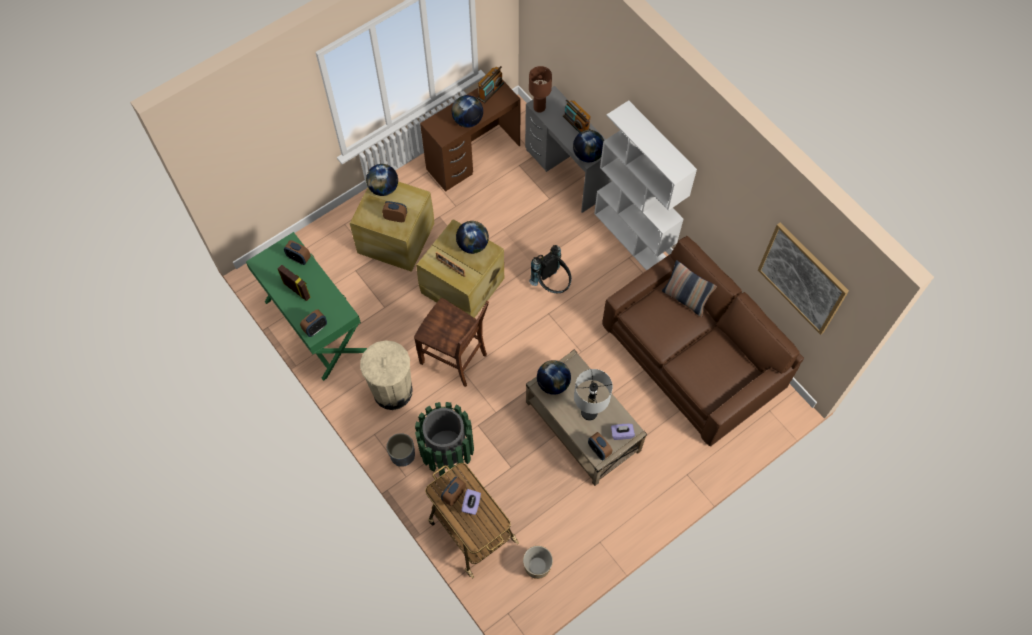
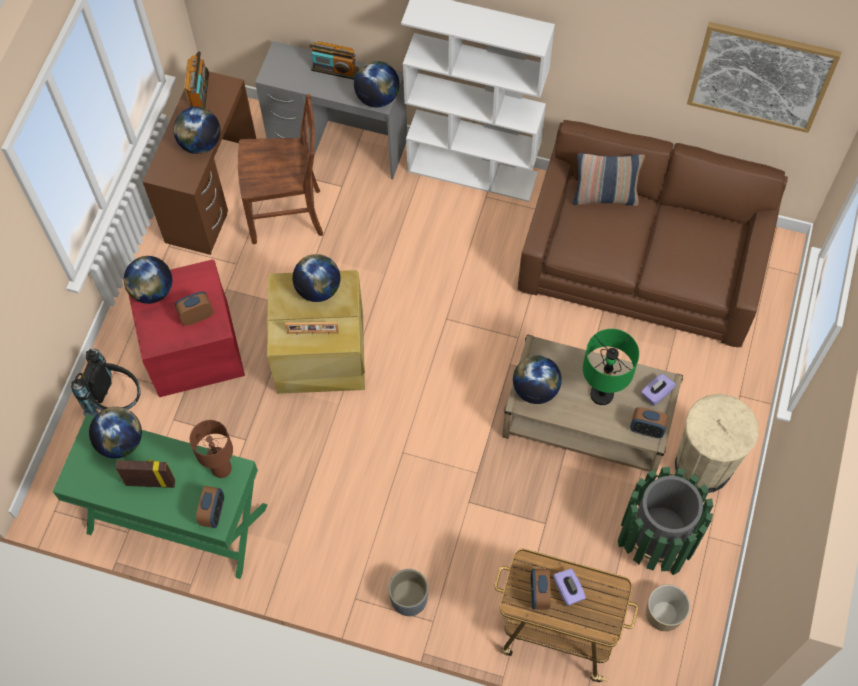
camera: 35 degrees left, 0 degrees up
(299, 258) = (121, 441): alarm clock -> globe
(392, 391) = (336, 532): beige trash can -> beige trash can (703, 466)
(395, 237) = (192, 347): beige storage box -> red storage box
(447, 453) = (460, 560): green trash can -> green trash can (655, 540)
(455, 359) = (380, 444): brown chair -> brown chair (288, 215)
(539, 107) = (275, 76): brown table lamp -> brown table lamp (222, 468)
(552, 284) = (424, 283): black backpack -> black backpack (116, 401)
(589, 412) = (602, 394): grey table lamp -> green table lamp

